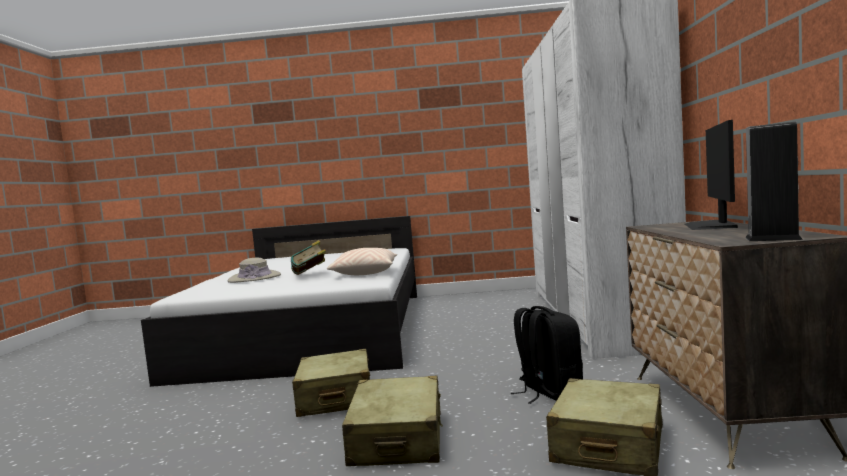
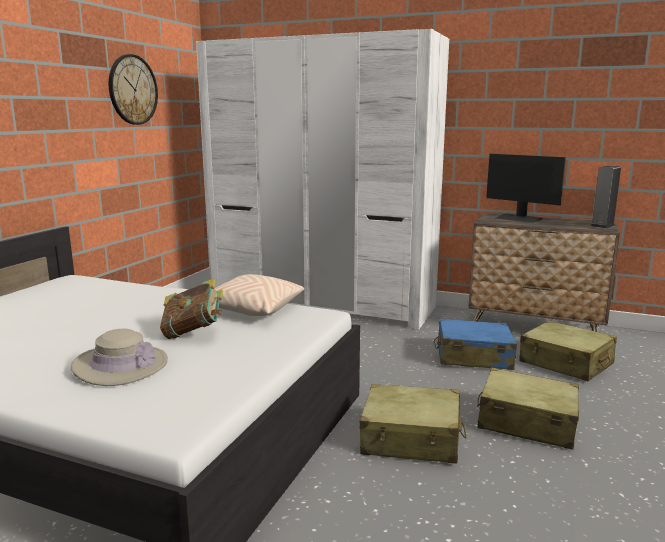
camera: 70 degrees left, 10 degrees up
(485, 118) = (132, 90): none -> wall clock
(548, 392) = (473, 357): black backpack -> blue suitcase

